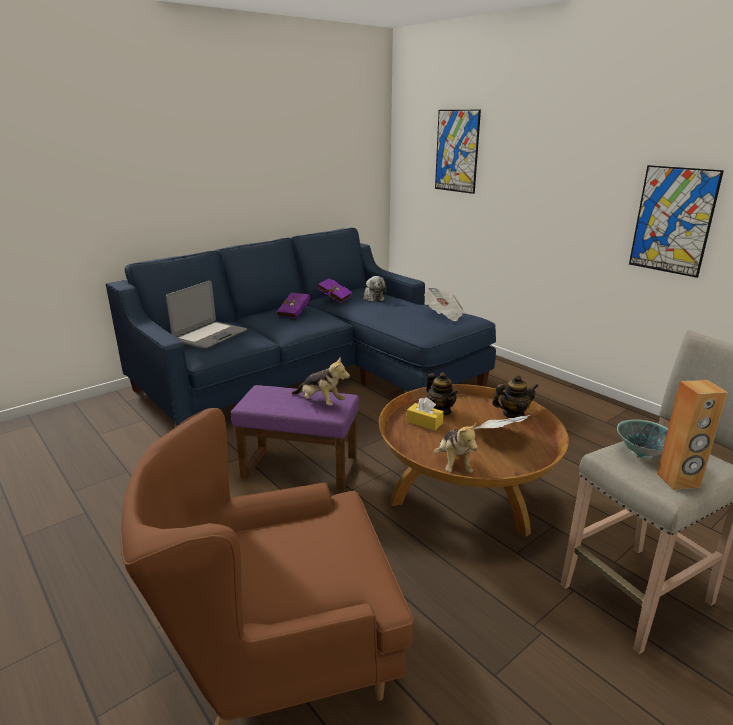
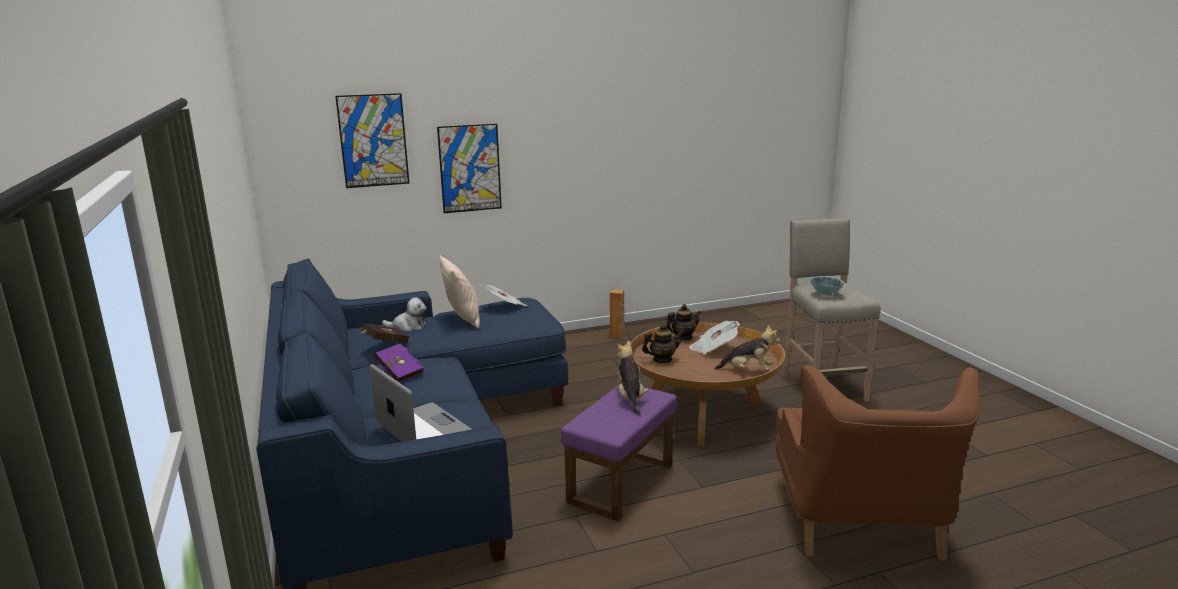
camera: 70 degrees left, 5 degrees down
(320, 402) = (630, 398): plush toy -> plush toy turned 60 degrees counterclockwise
(334, 298) = (384, 344): purple book -> red book
(403, 308) = (462, 319): none -> beige pillow
(424, 422) = (679, 369): yellow tissue box -> none
(513, 414) = (682, 338): teapot -> teapot turned 60 degrees clockwise
(673, 220) = (614, 168): picture -> picture (470, 168)
(678, 481) = (855, 294): brown speaker -> brown speaker (617, 335)

